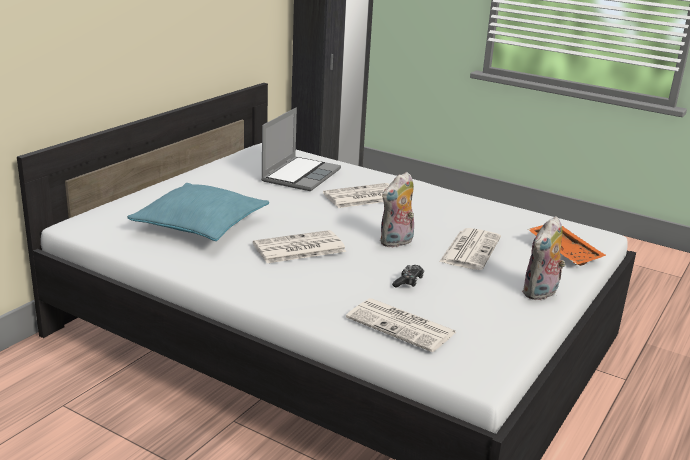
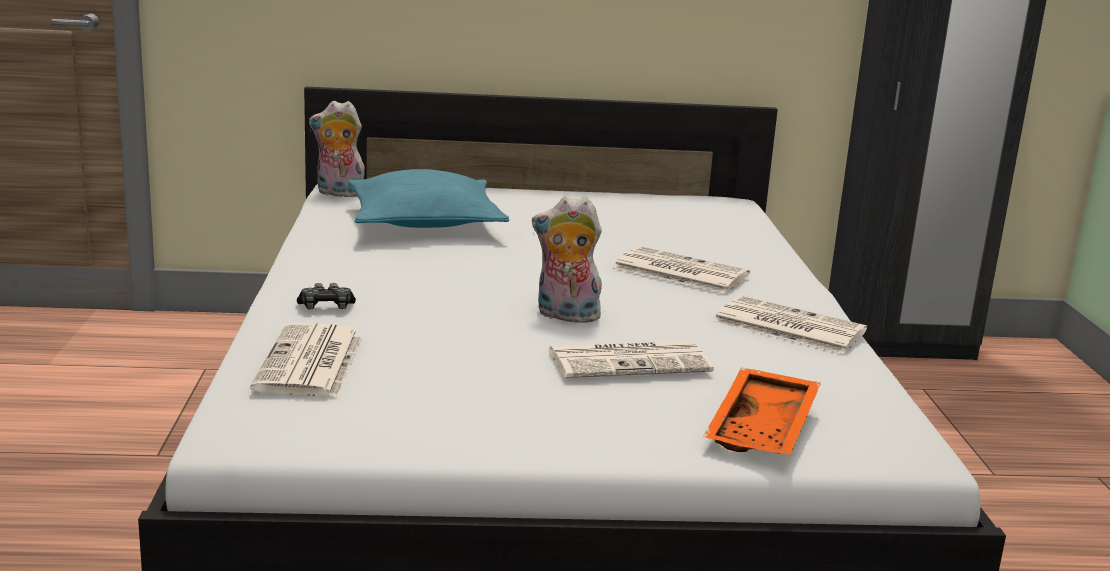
camera: 55 degrees right, 5 degrees down
(298, 248) = (443, 272): newspaper -> newspaper (787, 326)
(300, 175) = (677, 232): laptop -> none
(408, 282) = (449, 344): game controller -> game controller (326, 307)
(541, 293) = (562, 436): plush toy -> plush toy (338, 193)

